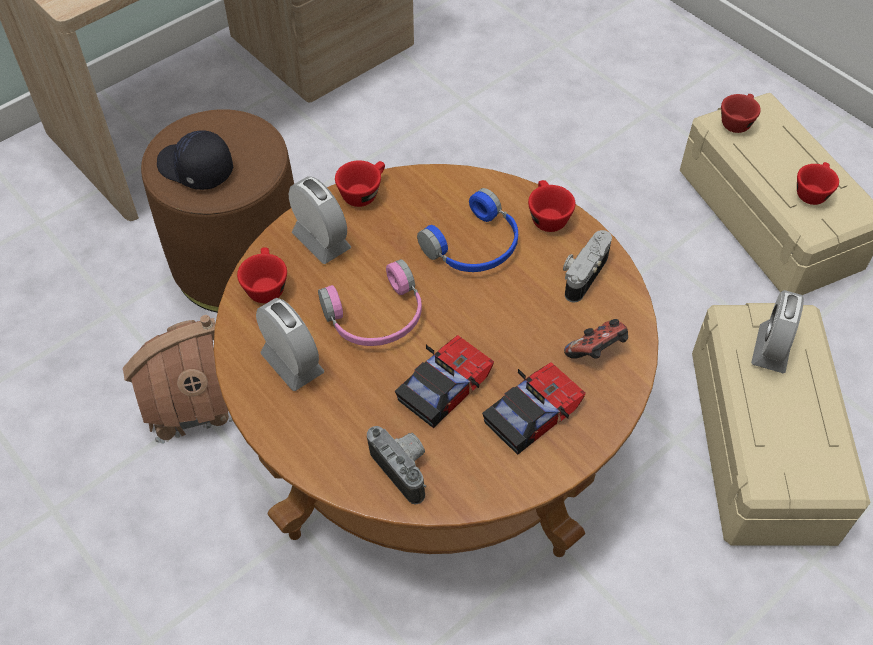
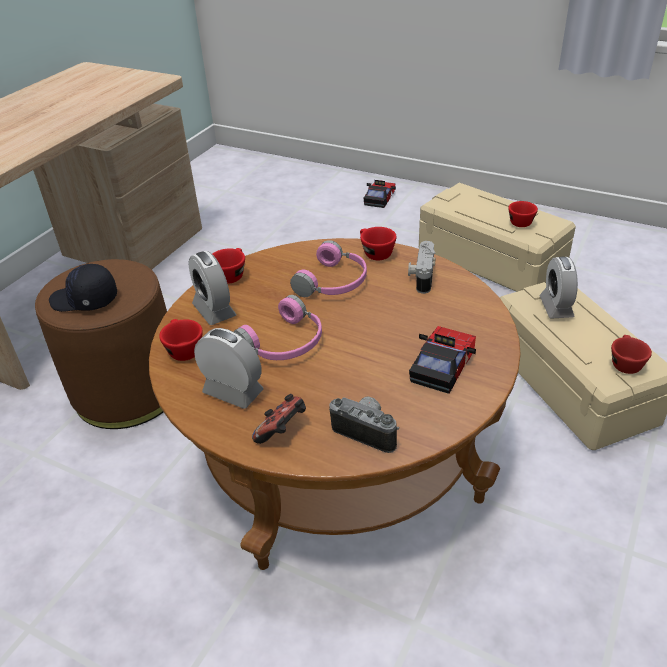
camera: 20 degrees left, 15 degrees down
(189, 402) = (126, 499): toy house -> none
(321, 241) = (214, 310): alarm clock -> alarm clock turned 150 degrees counterclockwise
(444, 386) = (364, 369): toy car -> toy car (379, 197)
(475, 247) = (334, 282): blue headphones -> pink headphones
(597, 351) = (462, 315): game controller -> game controller (283, 431)
(737, 121) = (449, 199): red cup -> red cup (624, 363)

